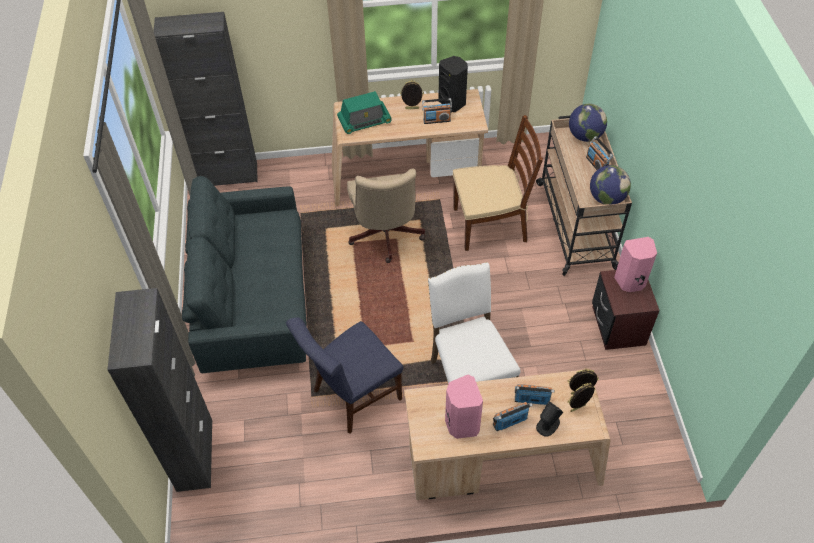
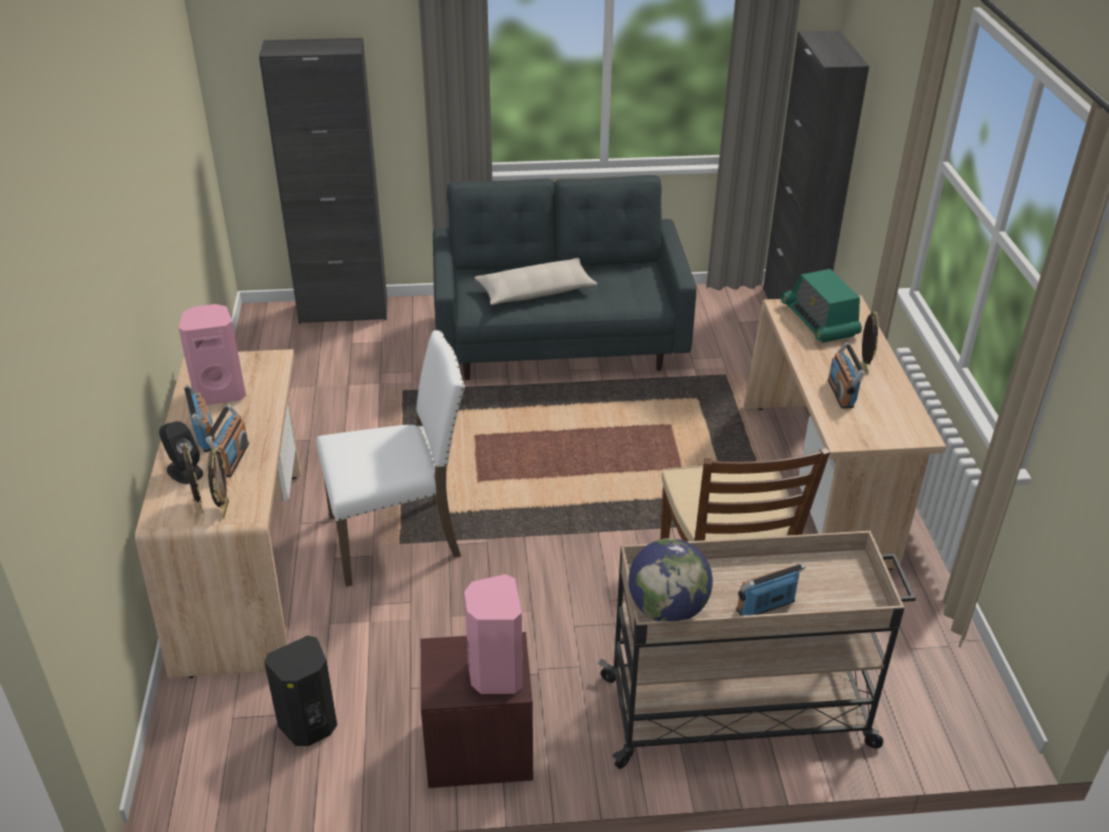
camera: 90 degrees right, 15 degrees down
(267, 282) = (536, 292): none -> beige pillow
(352, 397) = (394, 424): blue chair -> none
(385, 237) = (684, 458): beige office chair -> none
(453, 103) = (894, 413): black speaker -> black speaker (309, 726)
(585, 136) = (851, 598): globe -> none

